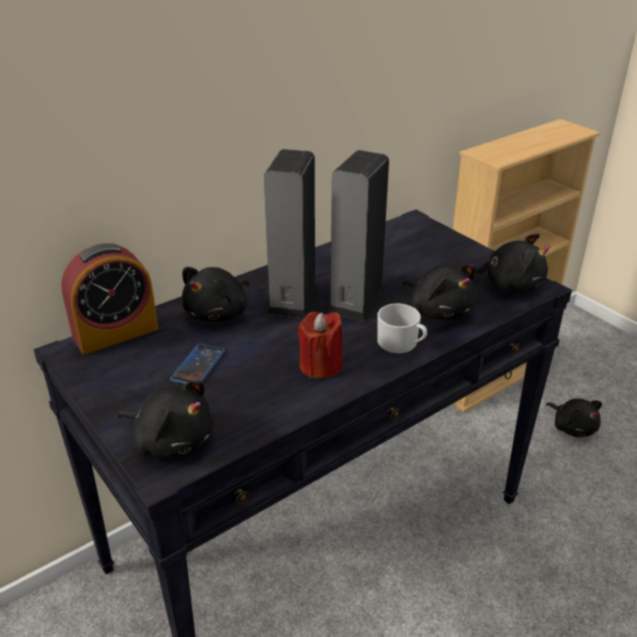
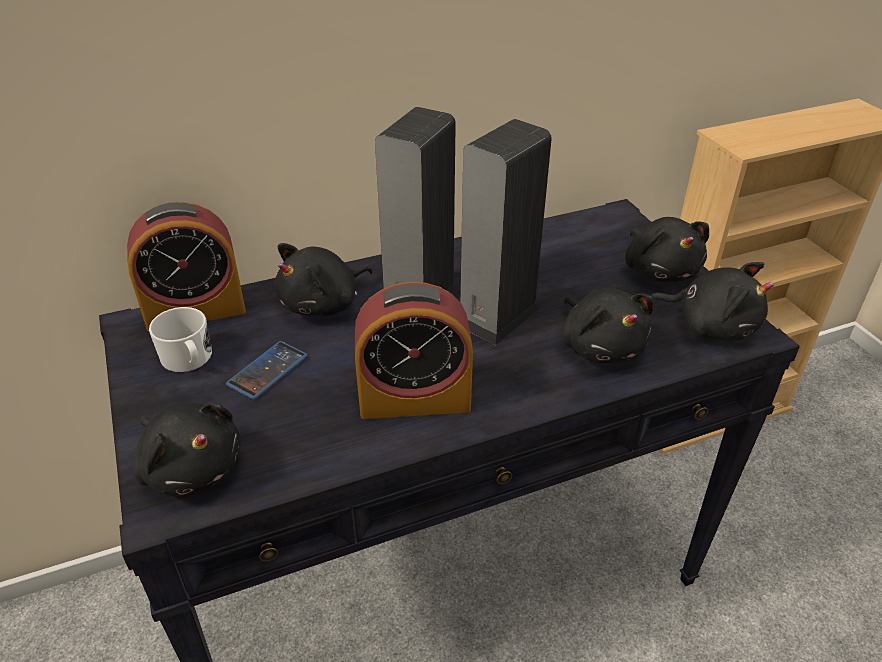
camera: 15 degrees right, 5 degrees up
(320, 366) = (414, 398): red candle -> alarm clock
(401, 344) = (531, 386): white mug -> white mug (189, 359)
(572, 427) = (800, 501): black plush toy -> black plush toy (660, 270)

